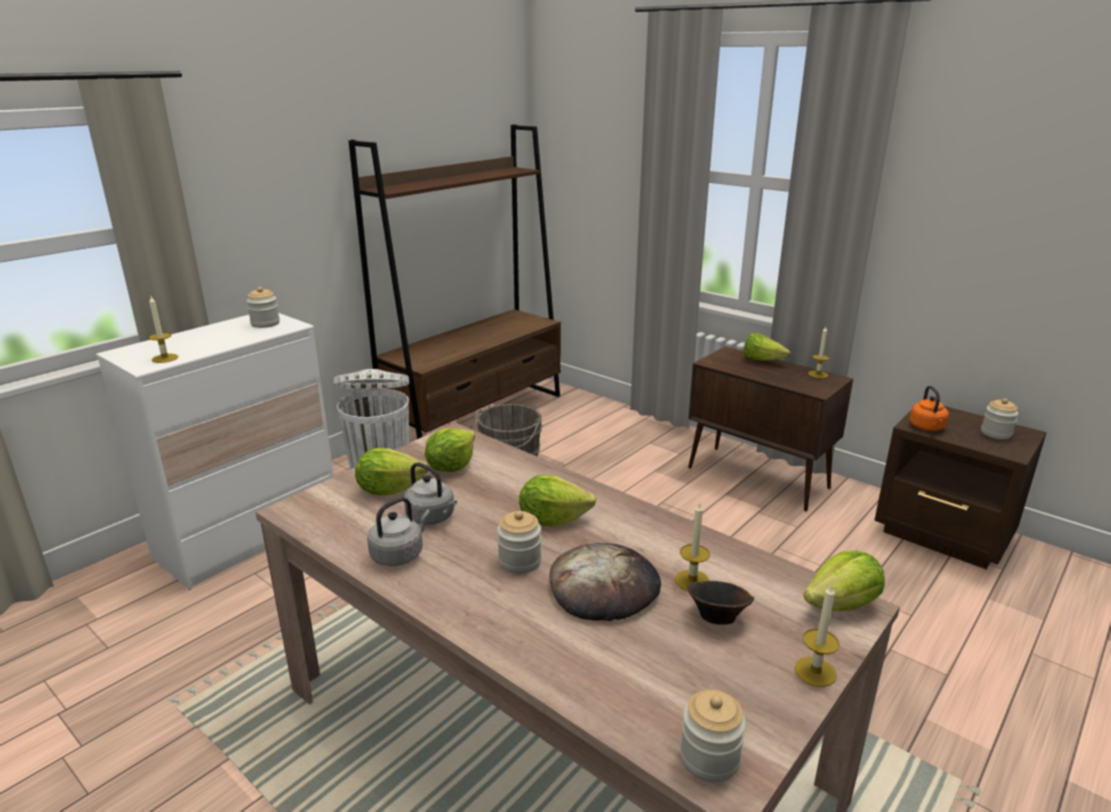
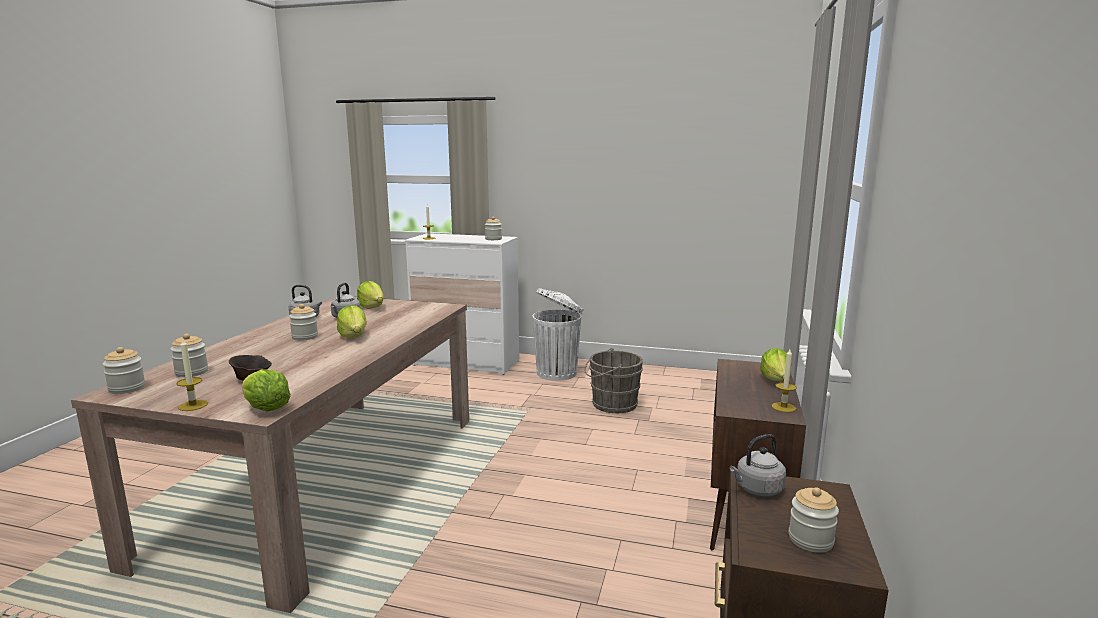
camera: 65 degrees right, 10 degrees down
(451, 466) = (406, 312): lettuce -> none
(476, 417) = (675, 376): brown bookcase -> none
(604, 587) = (281, 354): bread -> none
(652, 682) = (191, 372): none -> jar
(692, 580) = (291, 371): candle -> none
(927, 428) = (757, 489): orange kettle -> grey kettle

